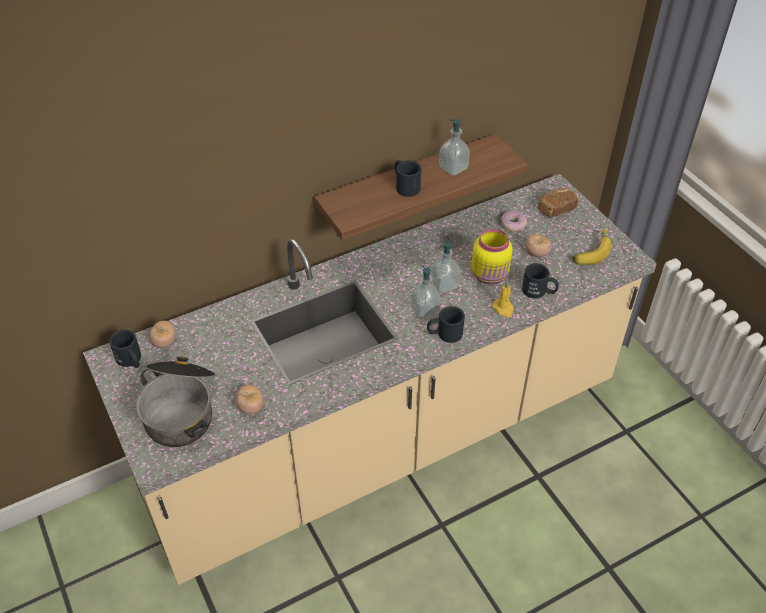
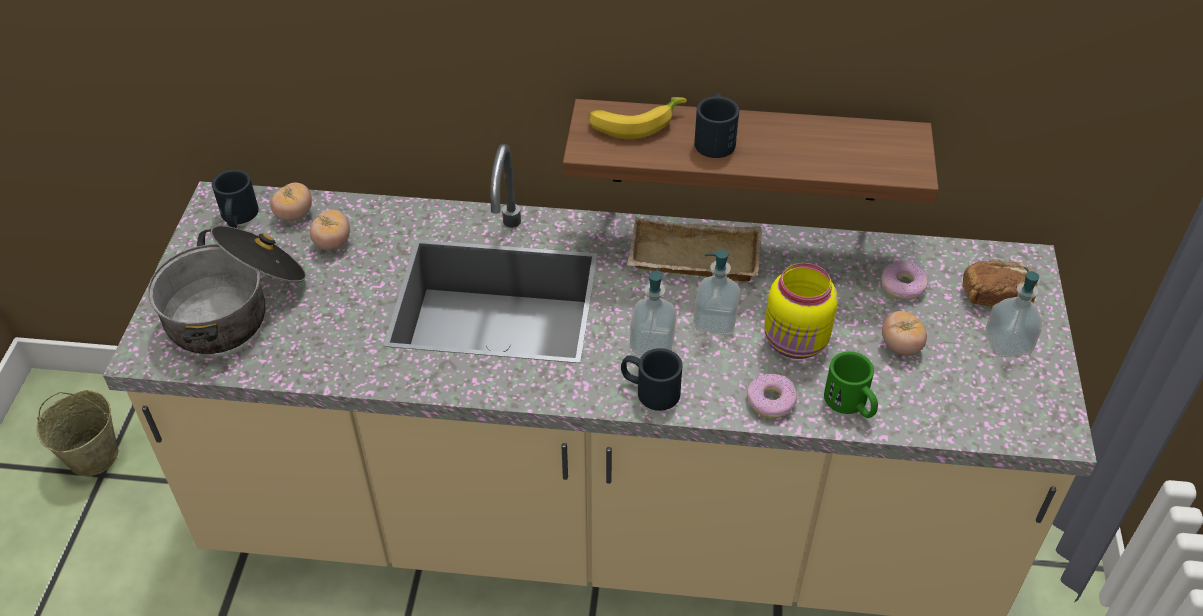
camera: 35 degrees right, 0 degrees up
(45, 580) = (94, 455): none -> beige bucket
(251, 407) = (313, 349): tomato -> tomato (332, 243)
(405, 260) = (692, 260): none -> beige tray
(453, 168) = (812, 144): soap dispenser -> soap dispenser (1007, 343)
(503, 309) = (770, 401): yellow candle -> donut
(539, 291) = (851, 404): black mug -> green mug
(591, 252) = (994, 389): banana -> banana (635, 122)

